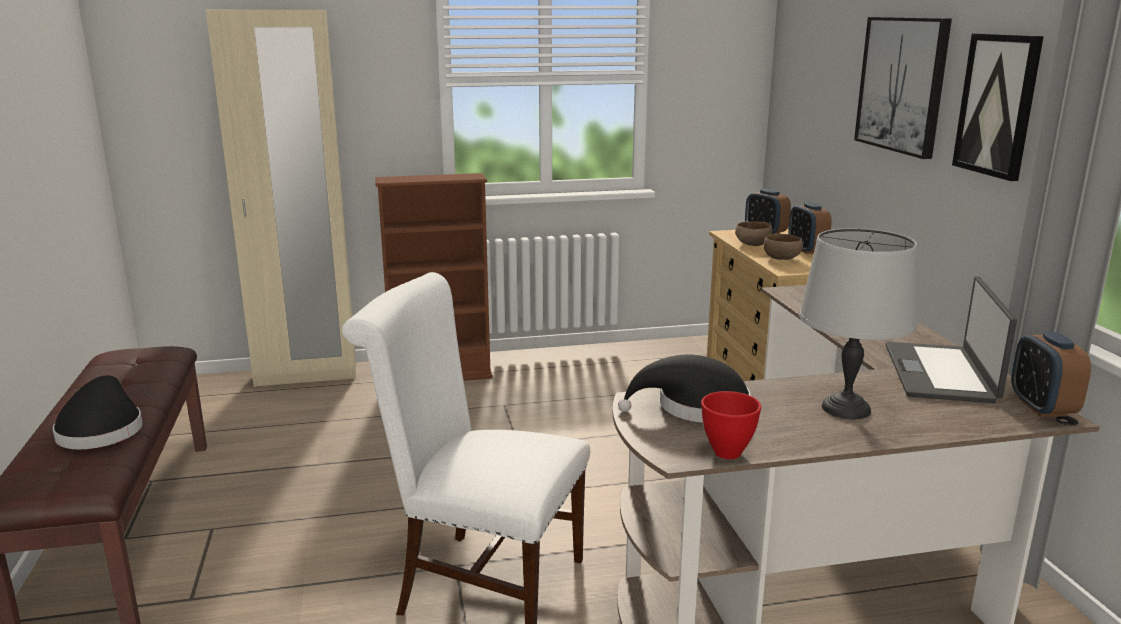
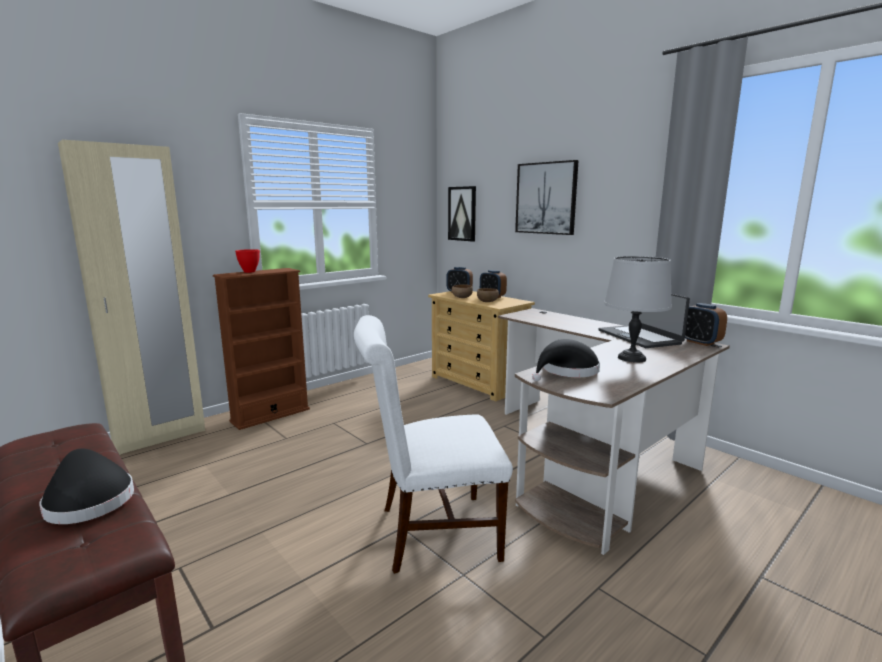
camera: 30 degrees left, 5 degrees down
(726, 453) = (620, 388): red bowl -> red bowl (249, 272)
(998, 105) = (617, 201): picture -> picture (462, 213)

